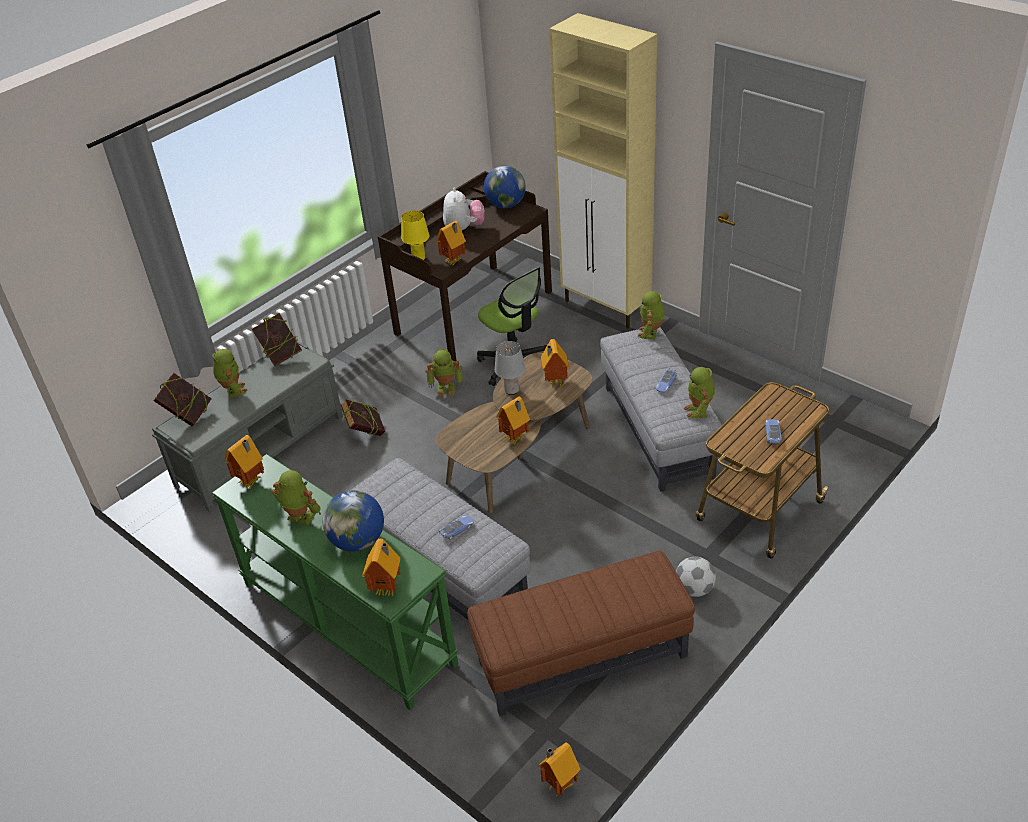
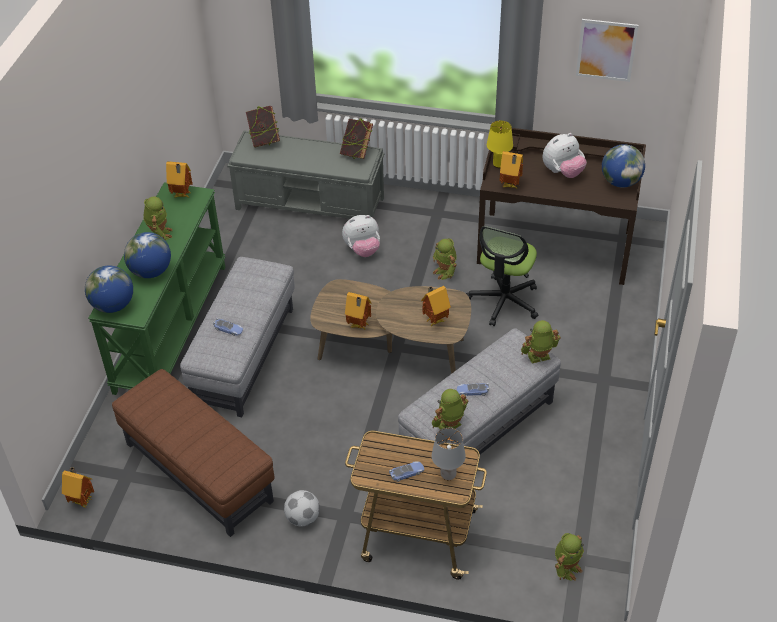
camera: 60 degrees right, 5 degrees up
(232, 390) = (303, 148): toy robot -> toy robot (566, 568)
(366, 433) = (362, 250): book -> plush toy
(387, 589) = (113, 305): toy house -> globe
(424, 103) = (606, 50): none -> picture
(512, 391) = (407, 299): grey table lamp -> grey table lamp (448, 475)
(607, 307) = (629, 331): beige cabinet -> none

